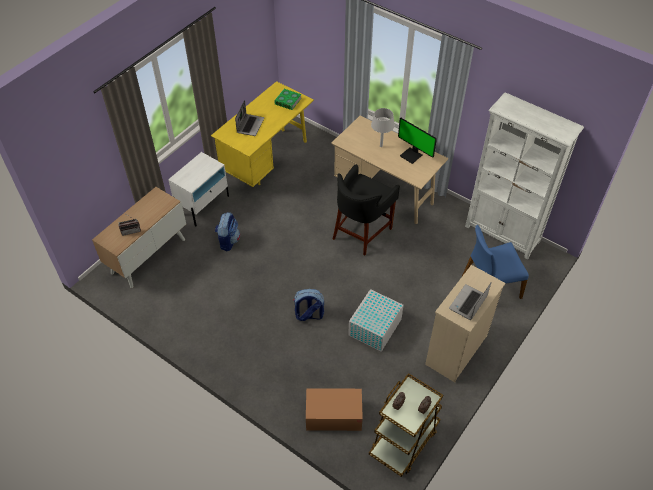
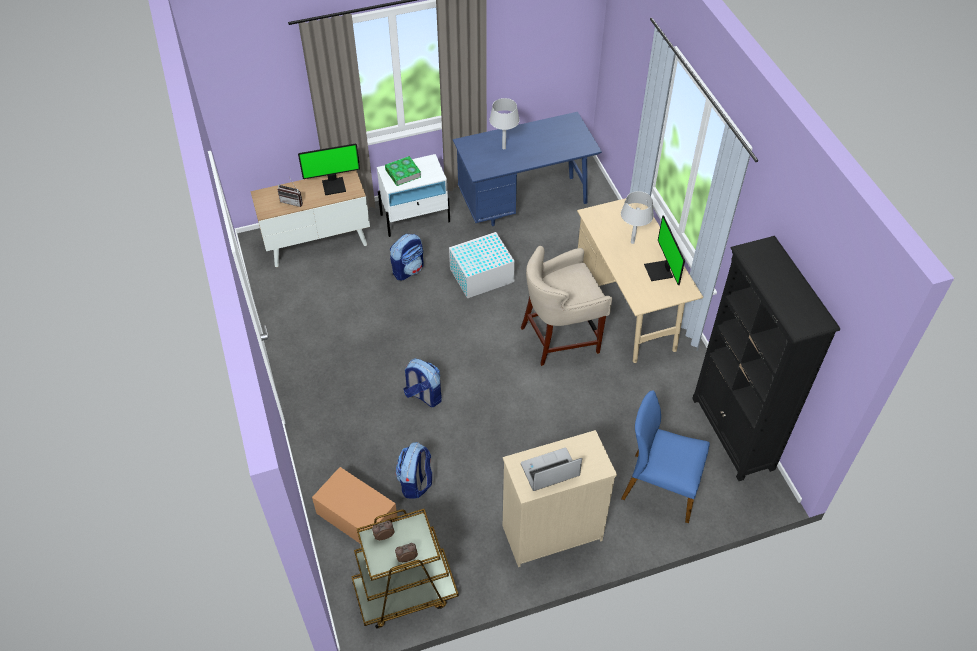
camera: 35 degrees right, 0 degrees up
(151, 205) = (334, 185): none -> monitor
(250, 125) = (504, 148): laptop -> grey table lamp
(267, 160) = (524, 202): yellow desk -> blue desk
(288, 101) = (570, 140): book -> book (403, 173)
(351, 371) = (416, 482): none -> backpack
(362, 232) = (560, 338): black stool -> beige stool
(374, 327) = (481, 451): white storage box -> white storage box (480, 275)
(502, 234) = (732, 434): white bookcase -> black bookcase

